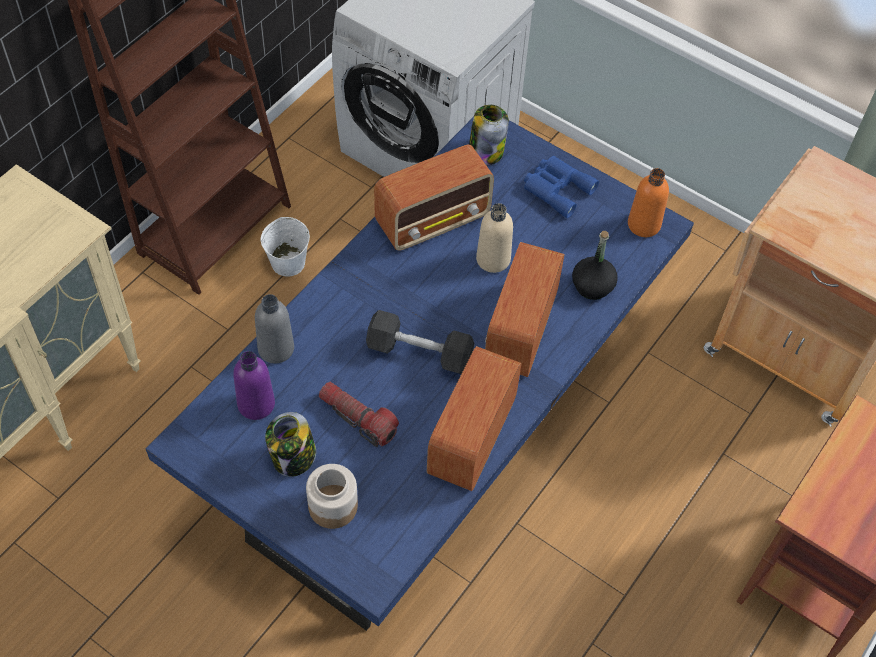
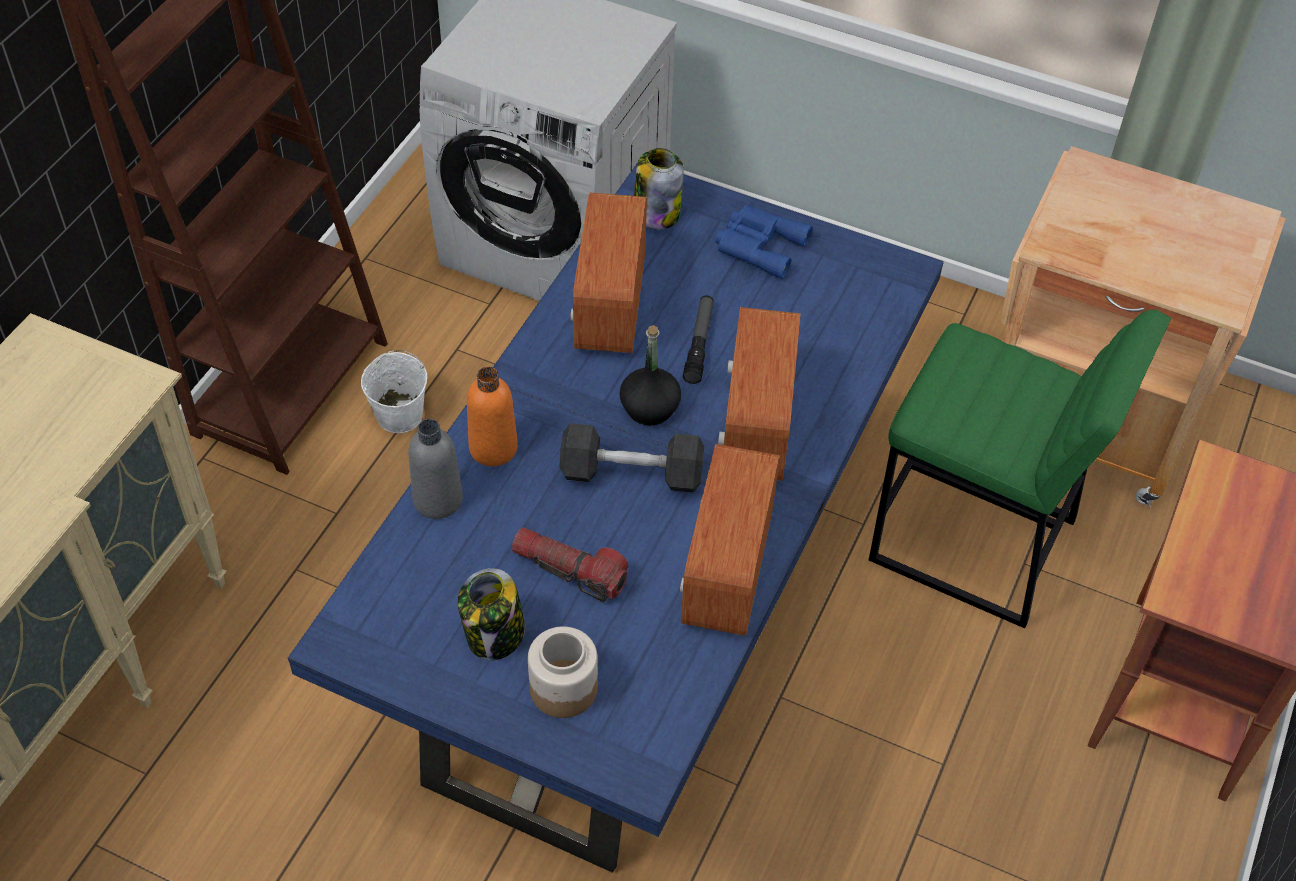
camera: 10 degrees left, 5 degrees down
(256, 404) = (427, 575): purple bottle -> none
(434, 220) = (609, 307): radio -> radio turned 135 degrees clockwise
(493, 259) = (699, 344): beige bottle -> flashlight
(592, 286) = (836, 357): black bottle -> black bottle (650, 408)
(644, 224) = (881, 273): orange bottle -> orange bottle (493, 448)
(692, 431) = (978, 542): none -> green stool

